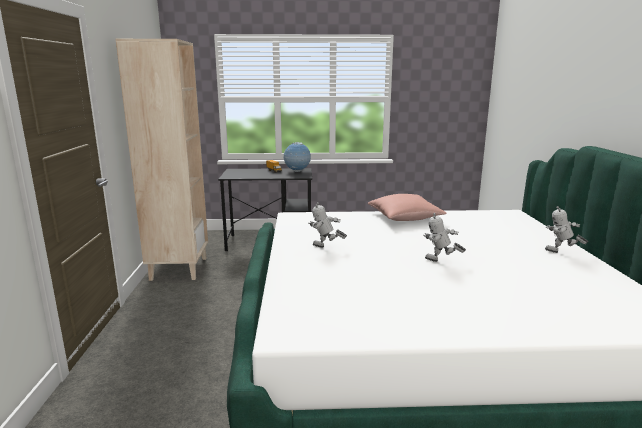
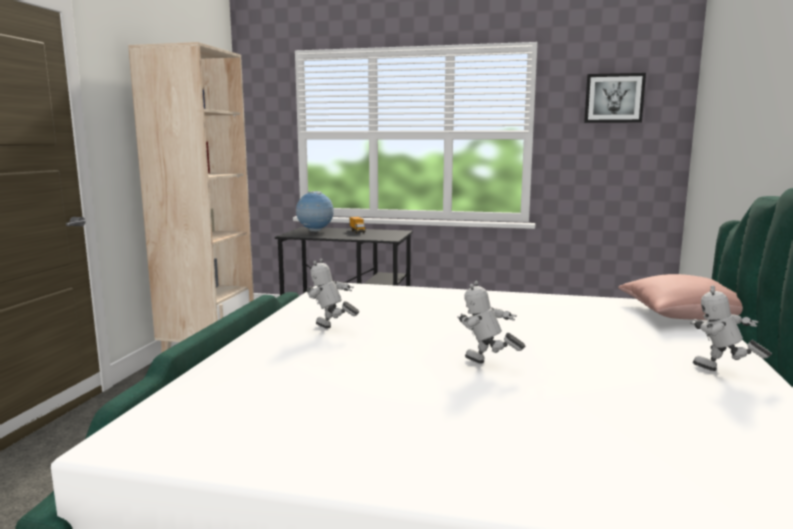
camera: 15 degrees right, 5 degrees down
(297, 171) = (387, 233): globe -> globe (315, 231)
(404, 217) = (495, 300): pink pillow -> pink pillow (684, 314)
(442, 74) = (614, 98): none -> picture

